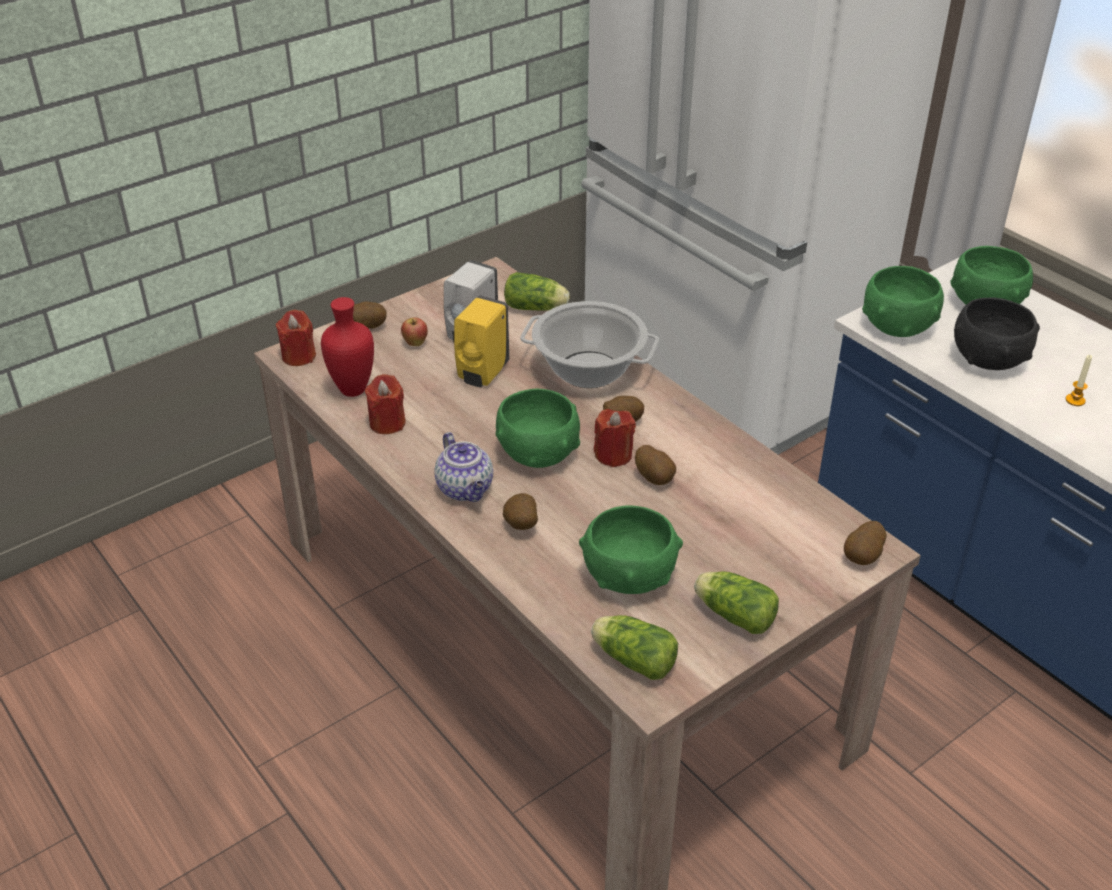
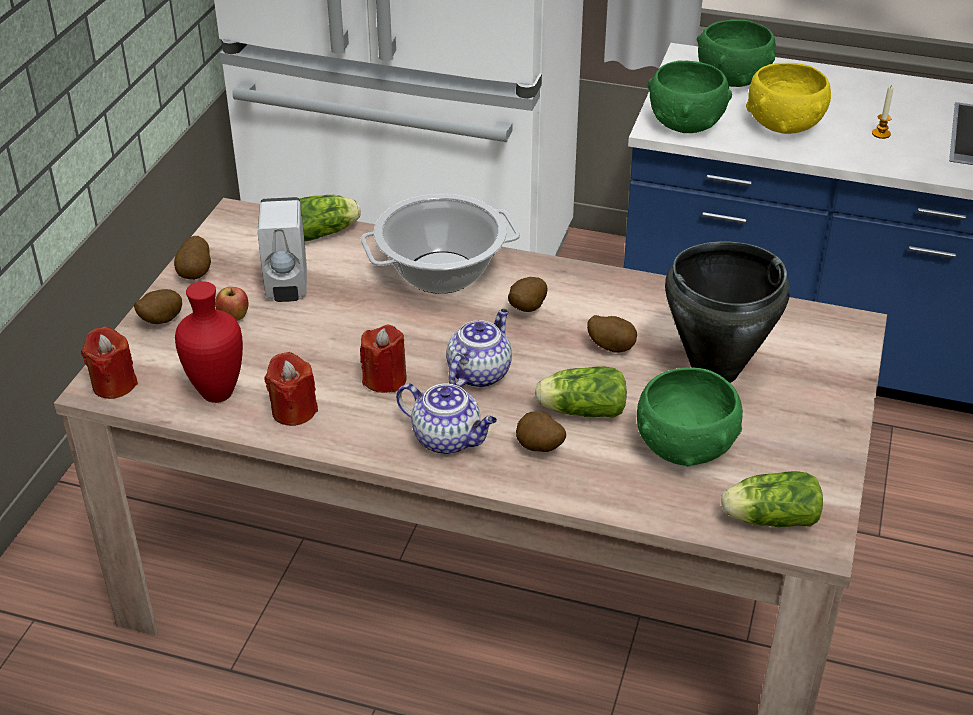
camera: 35 degrees left, 0 degrees up
(482, 374) = (340, 320): yellow soap dispenser -> none
(537, 453) = (479, 373): green bowl -> teapot
(613, 455) = (551, 343): red candle -> red candle (385, 379)
(717, 531) = (714, 370): none -> black cooking pot
(732, 614) = (804, 436): lettuce -> lettuce (579, 410)
(863, 558) = (850, 337): potato -> potato (196, 274)
(989, 359) = (784, 124): black bowl -> yellow bowl

